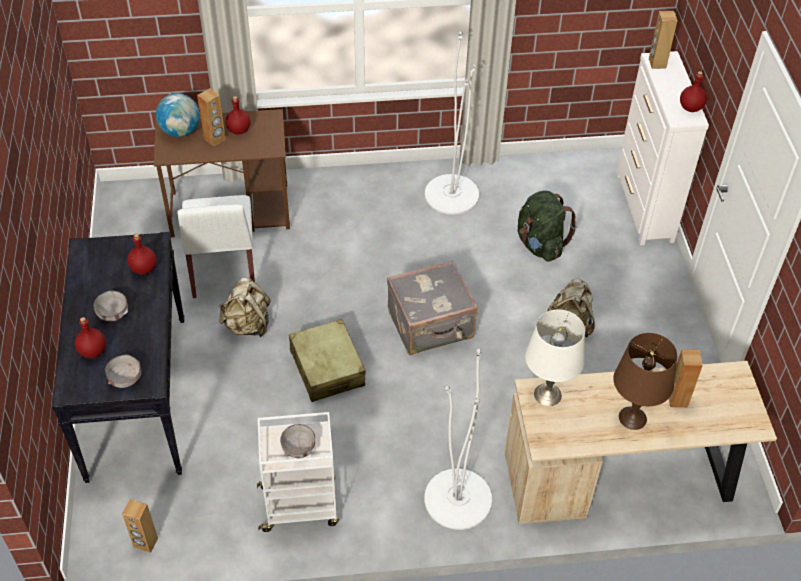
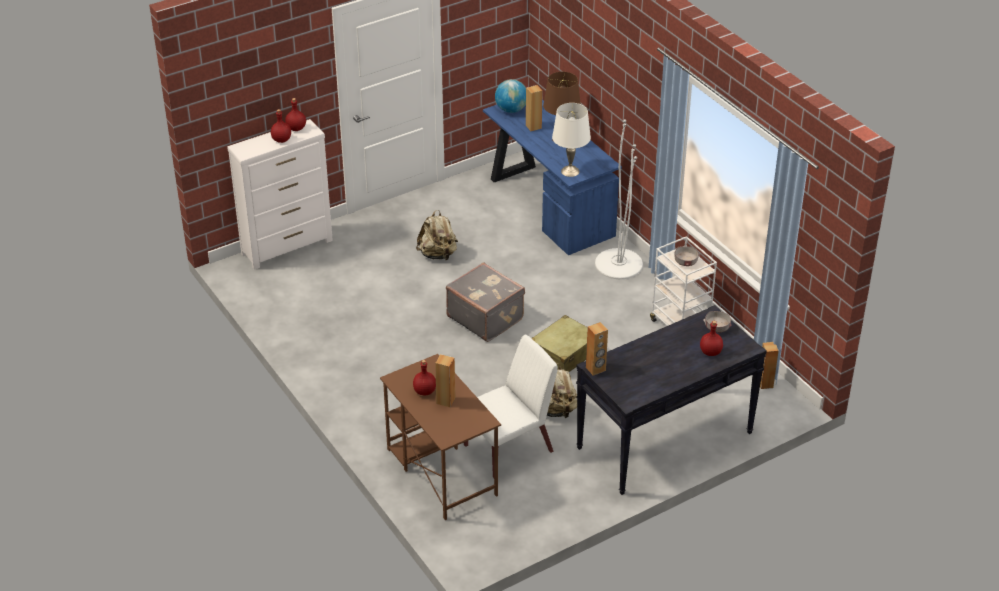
camera: 115 degrees left, 10 degrees down
(112, 313) = (672, 358): grey bowl -> none
(144, 268) = (621, 361): red bottle -> red bottle (281, 140)
(180, 131) = (449, 425): globe -> globe (511, 110)
(451, 194) = (336, 348): white floor lamp -> none
(540, 245) = (364, 287): green backpack -> none
(622, 478) = (549, 205): beige desk -> blue desk
(657, 63) = (250, 152): brown speaker -> brown speaker (595, 369)

